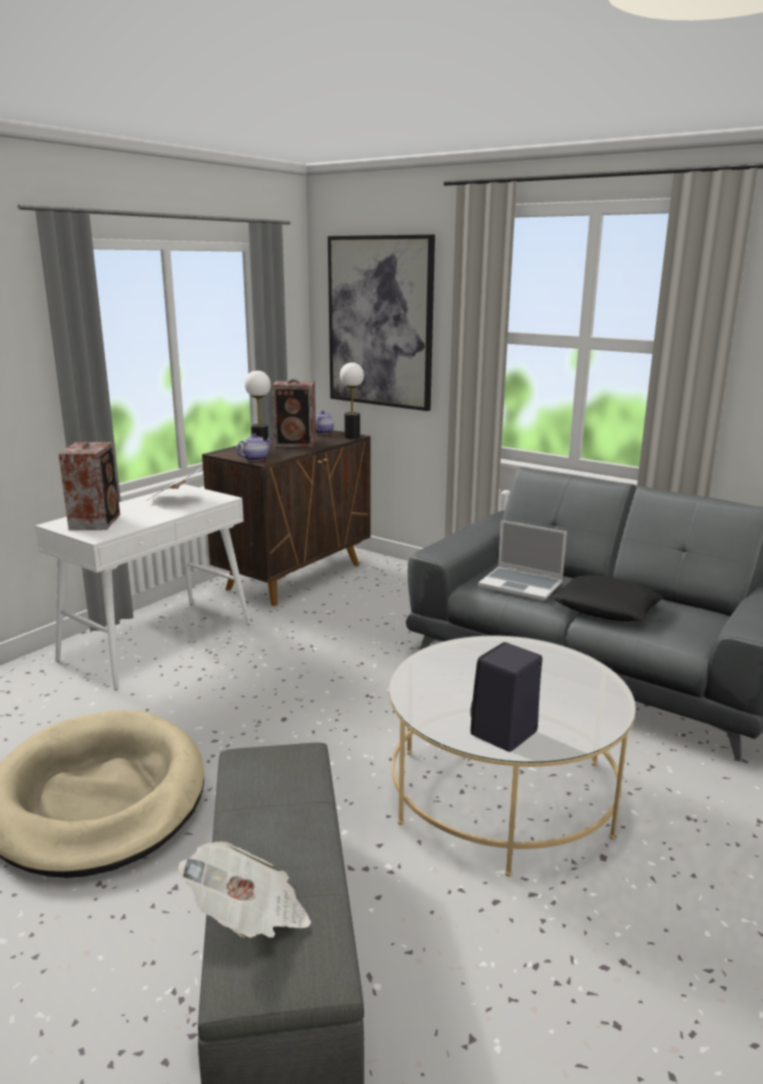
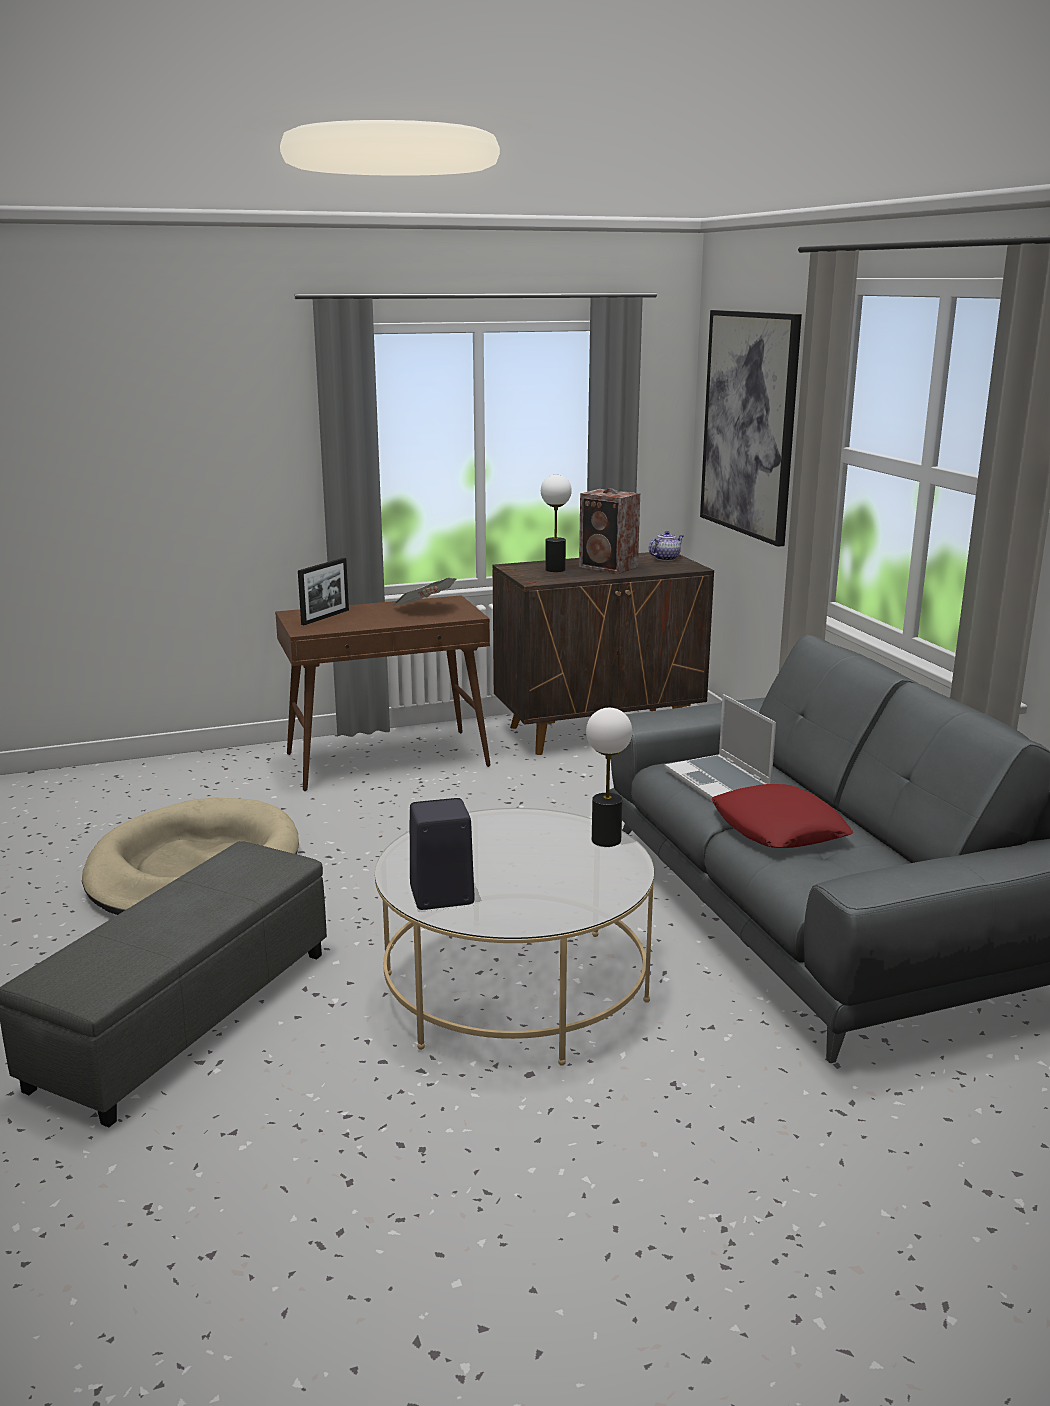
camera: 35 degrees right, 0 degrees up
(96, 521) = (325, 617): speaker -> picture frame
(158, 641) = (388, 759): white console table -> brown console table
(249, 916) = (98, 946): newspaper -> none
(255, 458) = (532, 577): teapot -> none
(352, 437) = (688, 568): table lamp -> table lamp (605, 840)
(606, 607) = (779, 828): black pillow -> red pillow

